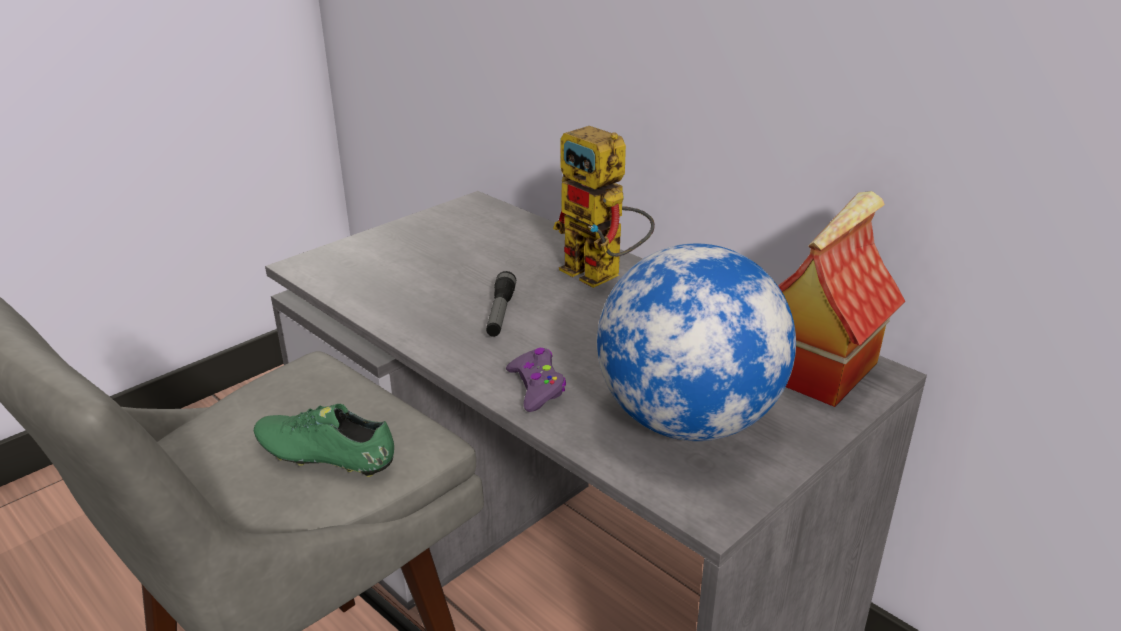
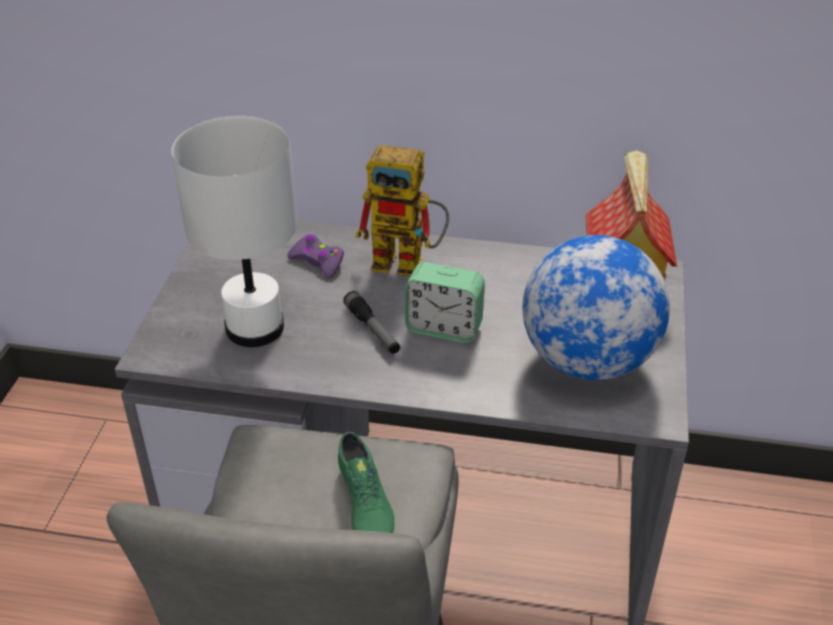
camera: 35 degrees left, 10 degrees up
(325, 455) = (364, 505): green shoe -> green shoe turned 90 degrees counterclockwise
(402, 276) = (253, 328): none -> white table lamp
(537, 387) = (469, 380): purple game controller -> purple game controller (318, 262)
(569, 336) = (444, 328): none -> alarm clock

